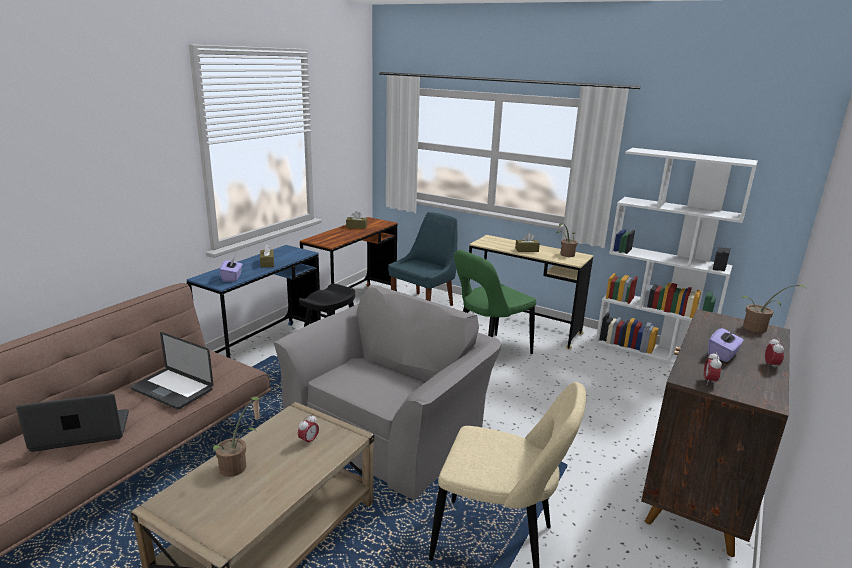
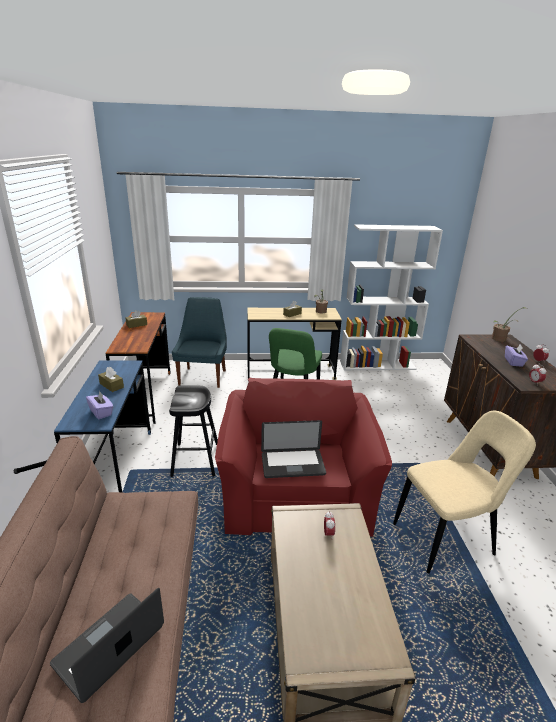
camera: 35 degrees left, 5 degrees up
(172, 389) = (141, 549): laptop -> laptop (292, 464)
(237, 466) = (309, 587): potted plant -> none
(390, 429) = (296, 491): grey armchair -> red armchair

